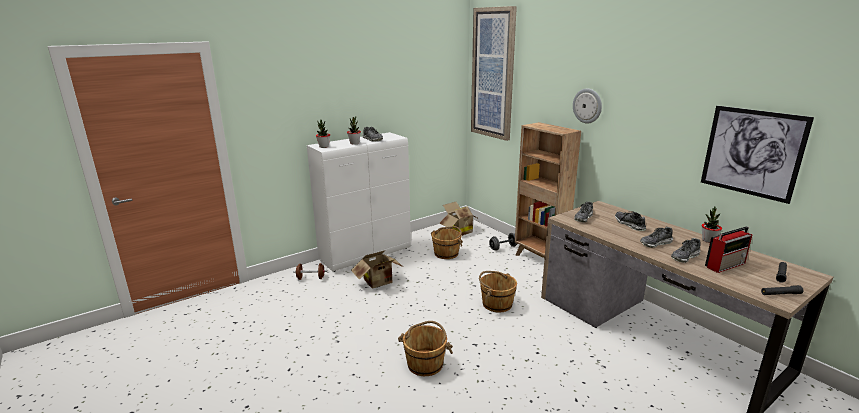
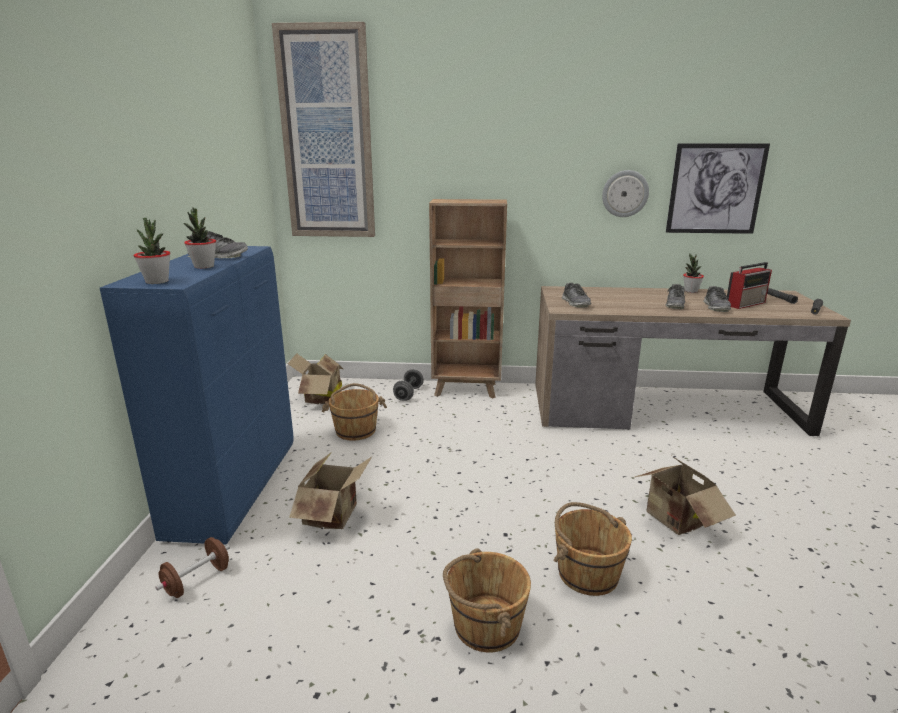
camera: 50 degrees left, 0 degrees up
(366, 254) = (235, 488): white cabinet -> blue cabinet
(496, 304) = (517, 457): brown bucket -> brown bucket (485, 625)
(513, 378) = (674, 521): none -> cardboard box
(587, 106) = (510, 165): wall clock -> wall clock (625, 193)
(629, 225) = (619, 297): shoe -> none
(726, 265) = (746, 304): radio -> radio turned 45 degrees clockwise

